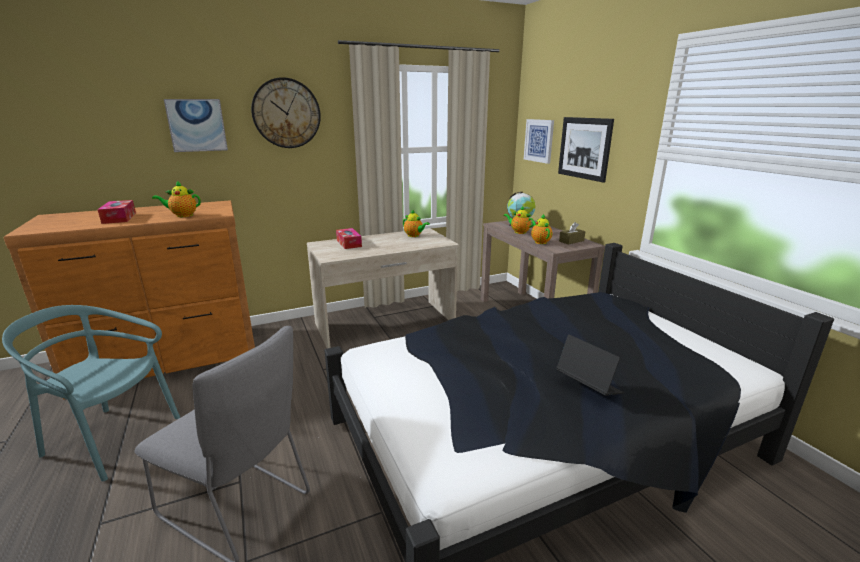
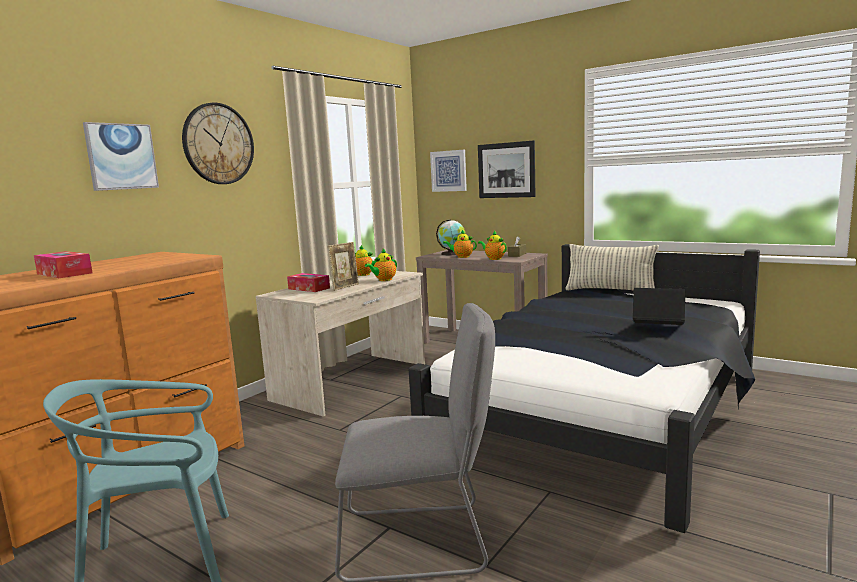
camera: 30 degrees left, 10 degrees down
(182, 215) = (151, 262): teapot -> teapot (384, 280)
(372, 248) = (345, 287): none -> picture frame
(637, 308) = (610, 291): none -> pillow

